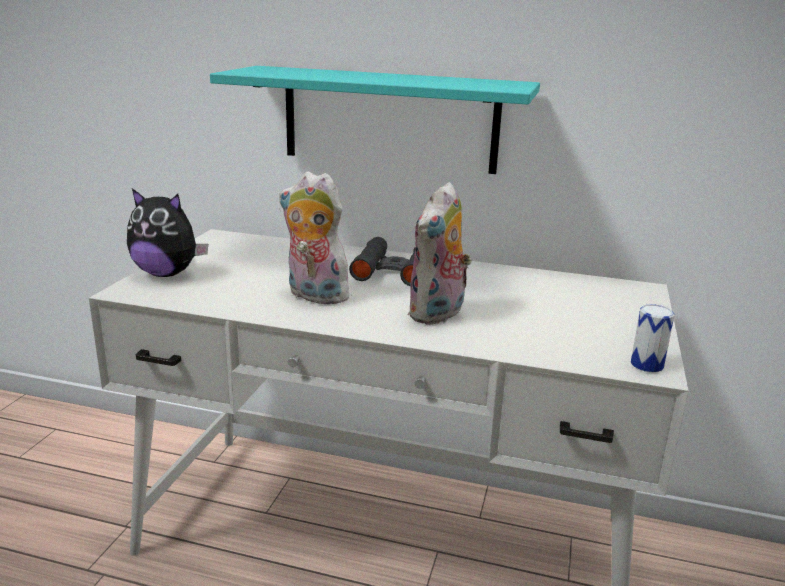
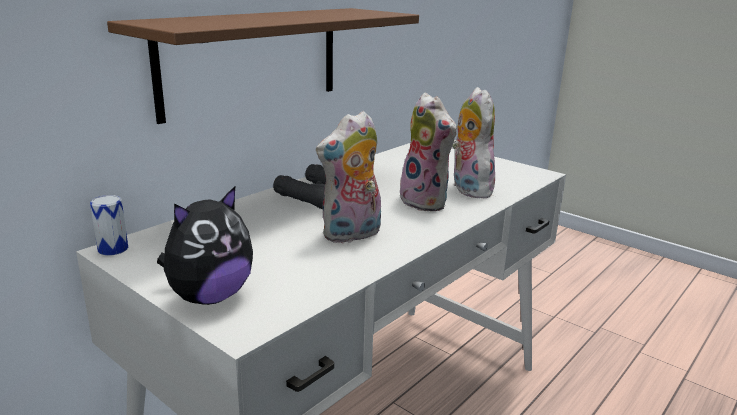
camera: 65 degrees left, 0 degrees up
(389, 119) = (253, 60): turquoise shelf -> brown shelf
(511, 330) = (468, 189): none -> plush toy
(647, 365) = (533, 173): can -> can (113, 249)

